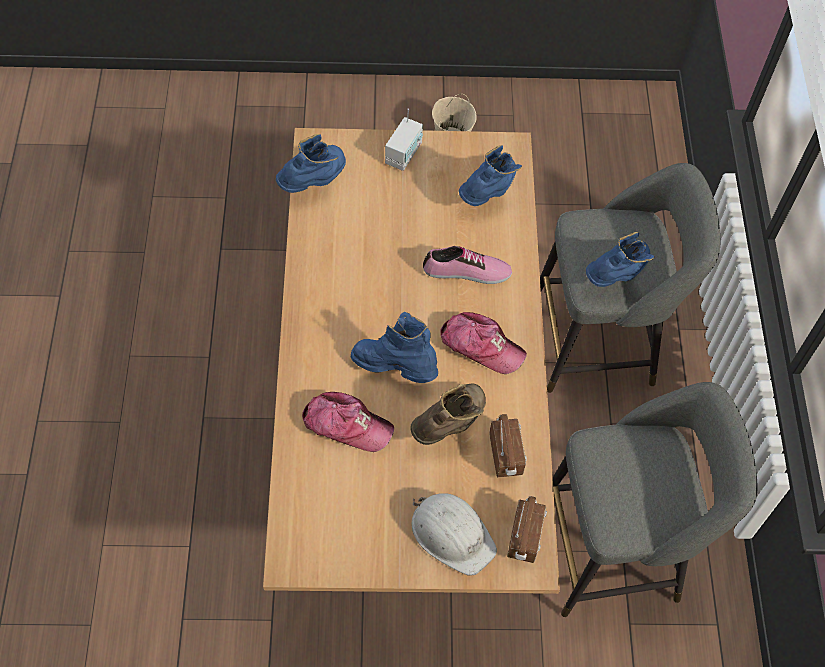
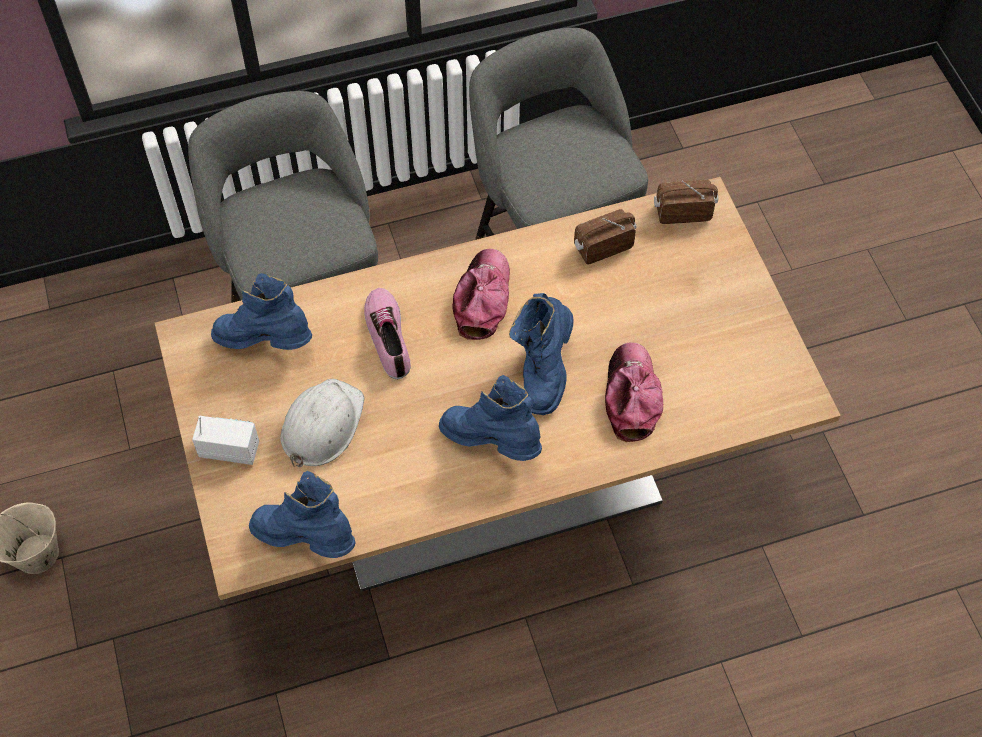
camera: 105 degrees left, 0 degrees up
(450, 425) = (590, 302): brown boot -> none
(452, 533) = (706, 271): white hard hat -> white hard hat (321, 425)
(617, 276) = (323, 217): blue boot -> blue boot (492, 442)

